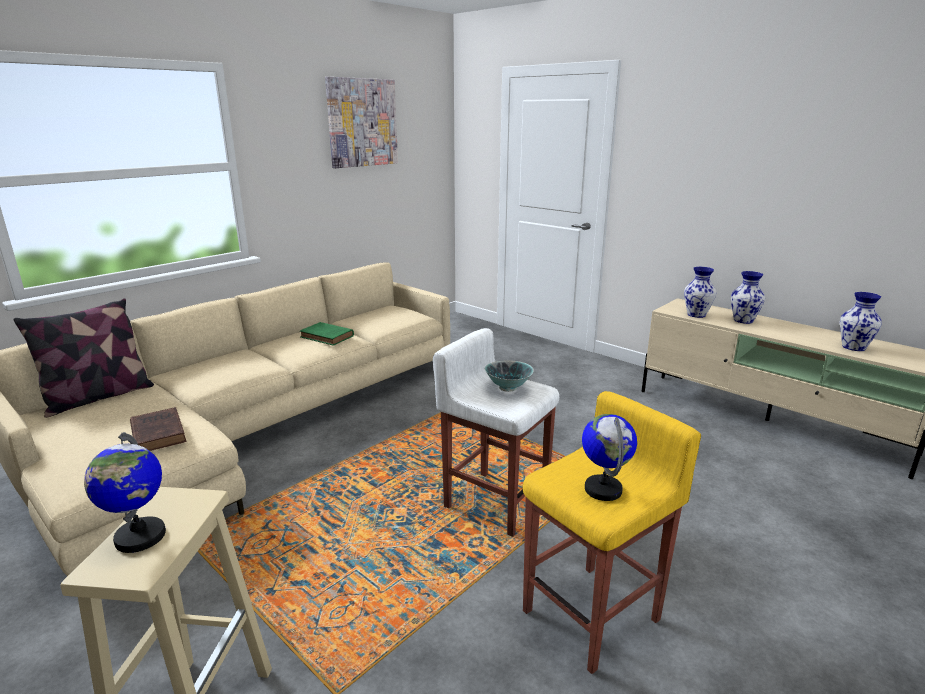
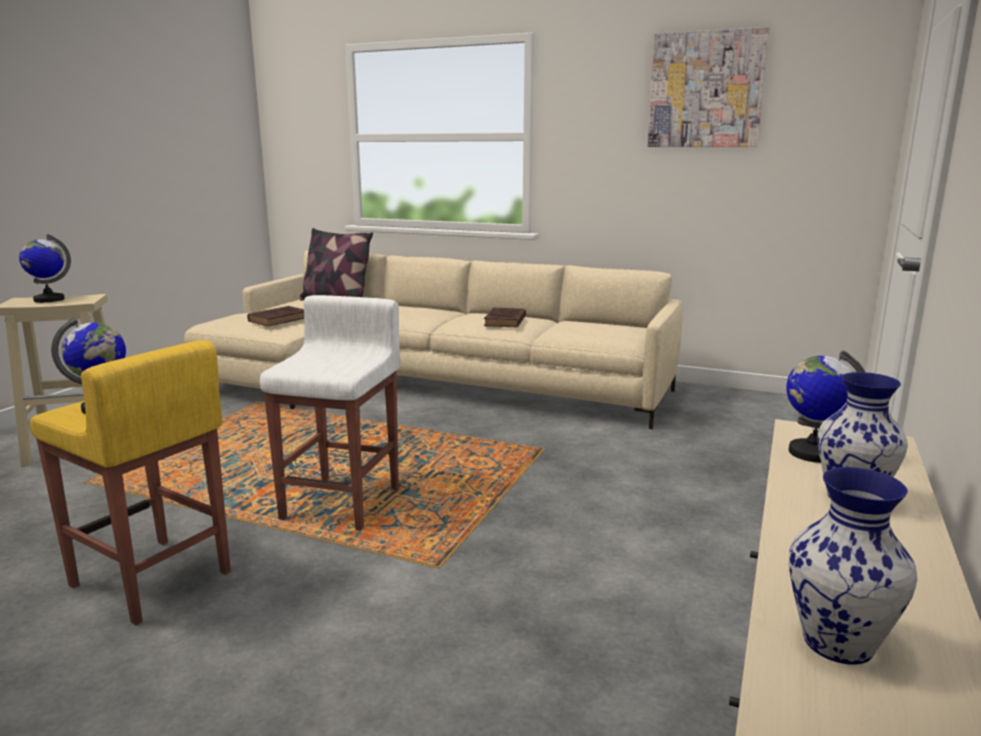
camera: 70 degrees right, 5 degrees down
(328, 337) = (505, 321): green book -> brown book
(508, 388) = (338, 362): bowl -> none
(696, 315) = (811, 453): vase -> globe

